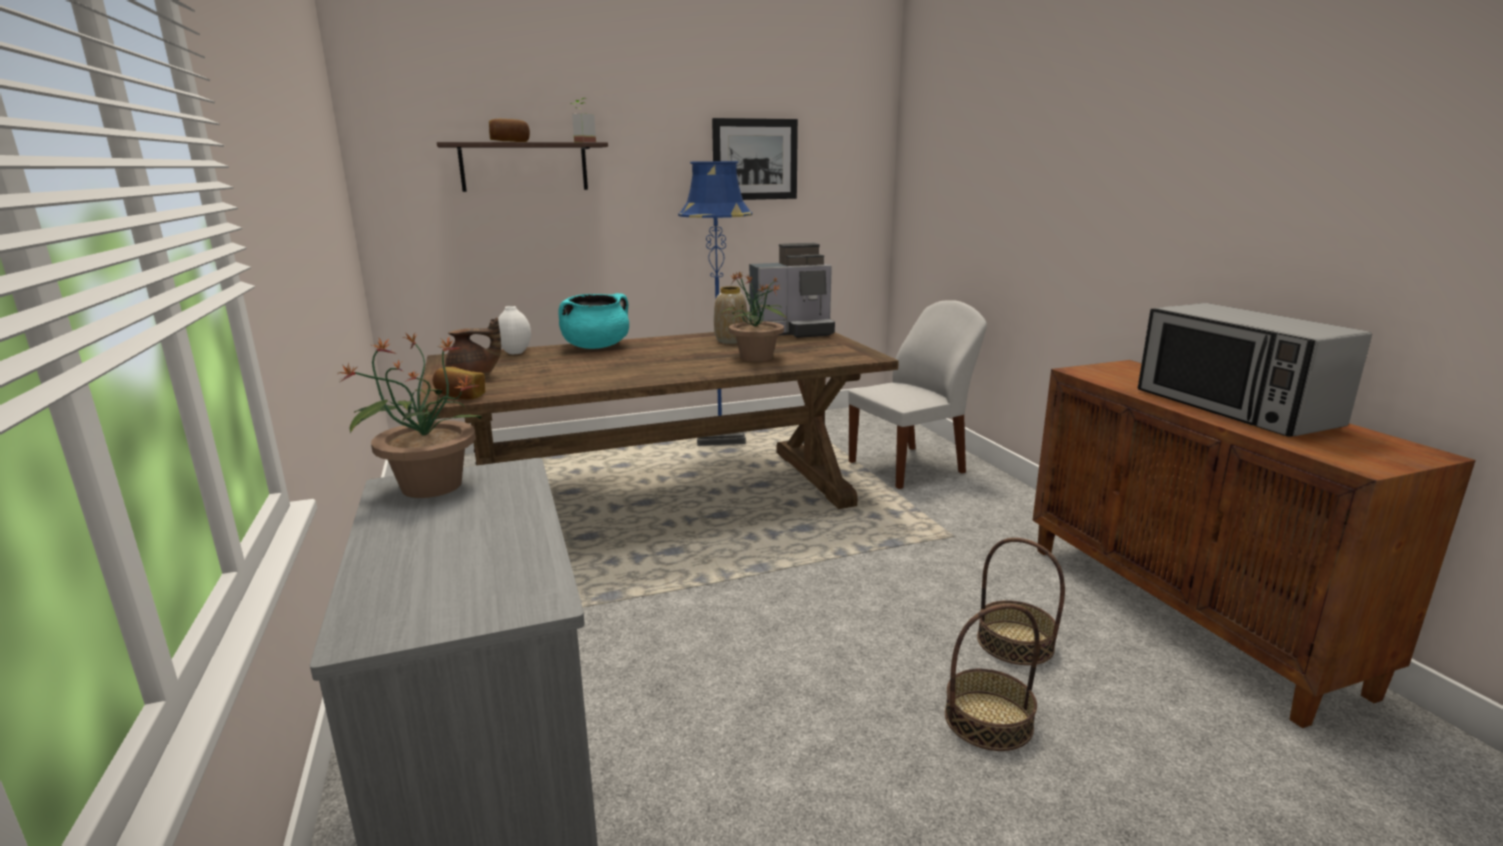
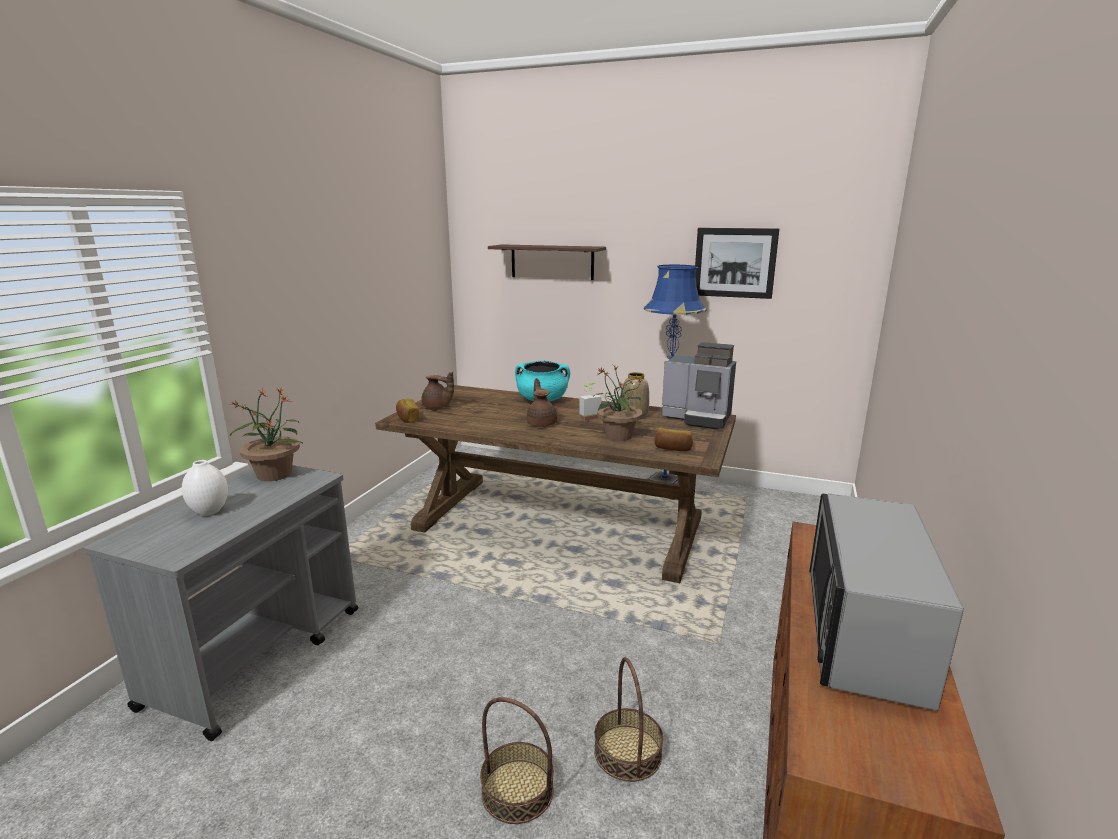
camera: 40 degrees right, 0 degrees up
(510, 142) = (535, 246): bread -> bread (673, 448)
(515, 352) = (492, 393): white vase -> white vase (209, 511)
(581, 142) = (586, 246): potted plant -> potted plant (587, 417)
(650, 364) = (542, 423): none -> brown teapot
(909, 467) = (779, 568): white chair -> none

